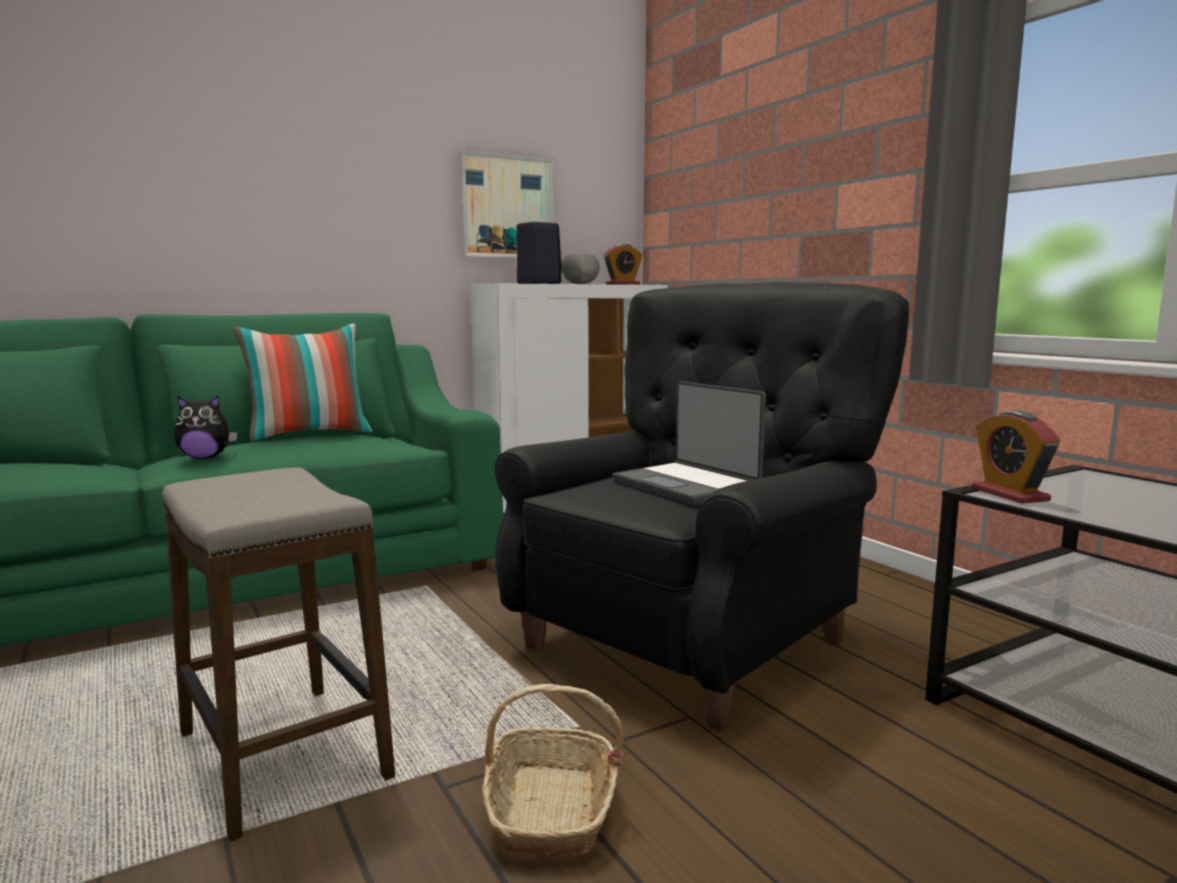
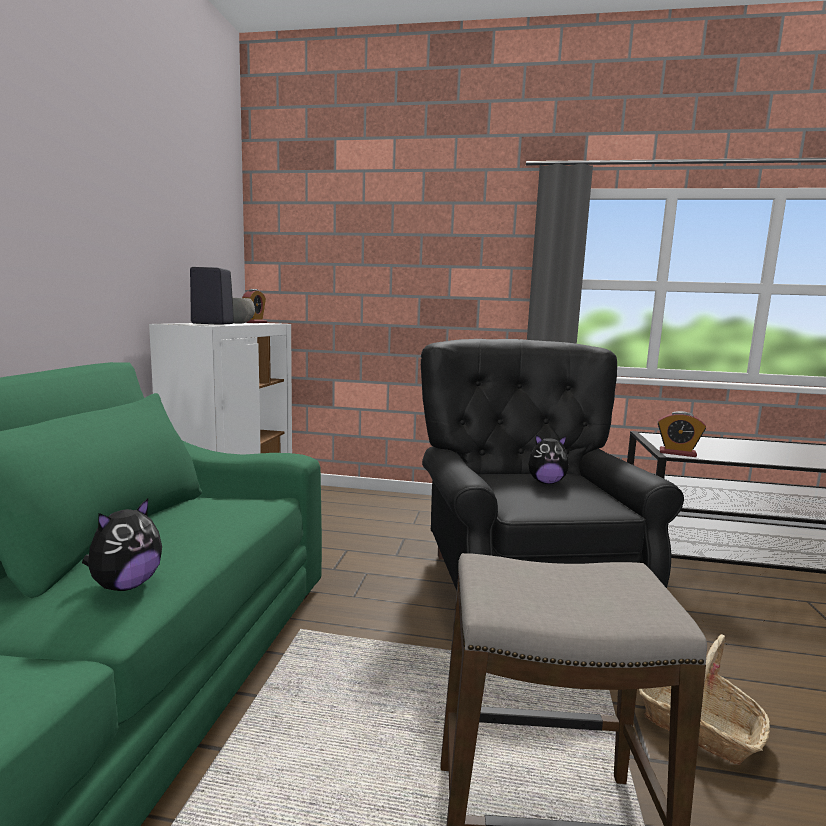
camera: 50 degrees left, 0 degrees up
(309, 435) = (163, 517): pillow -> none
(506, 207) = (169, 248): picture -> none
(687, 485) = (546, 482): laptop -> plush toy

